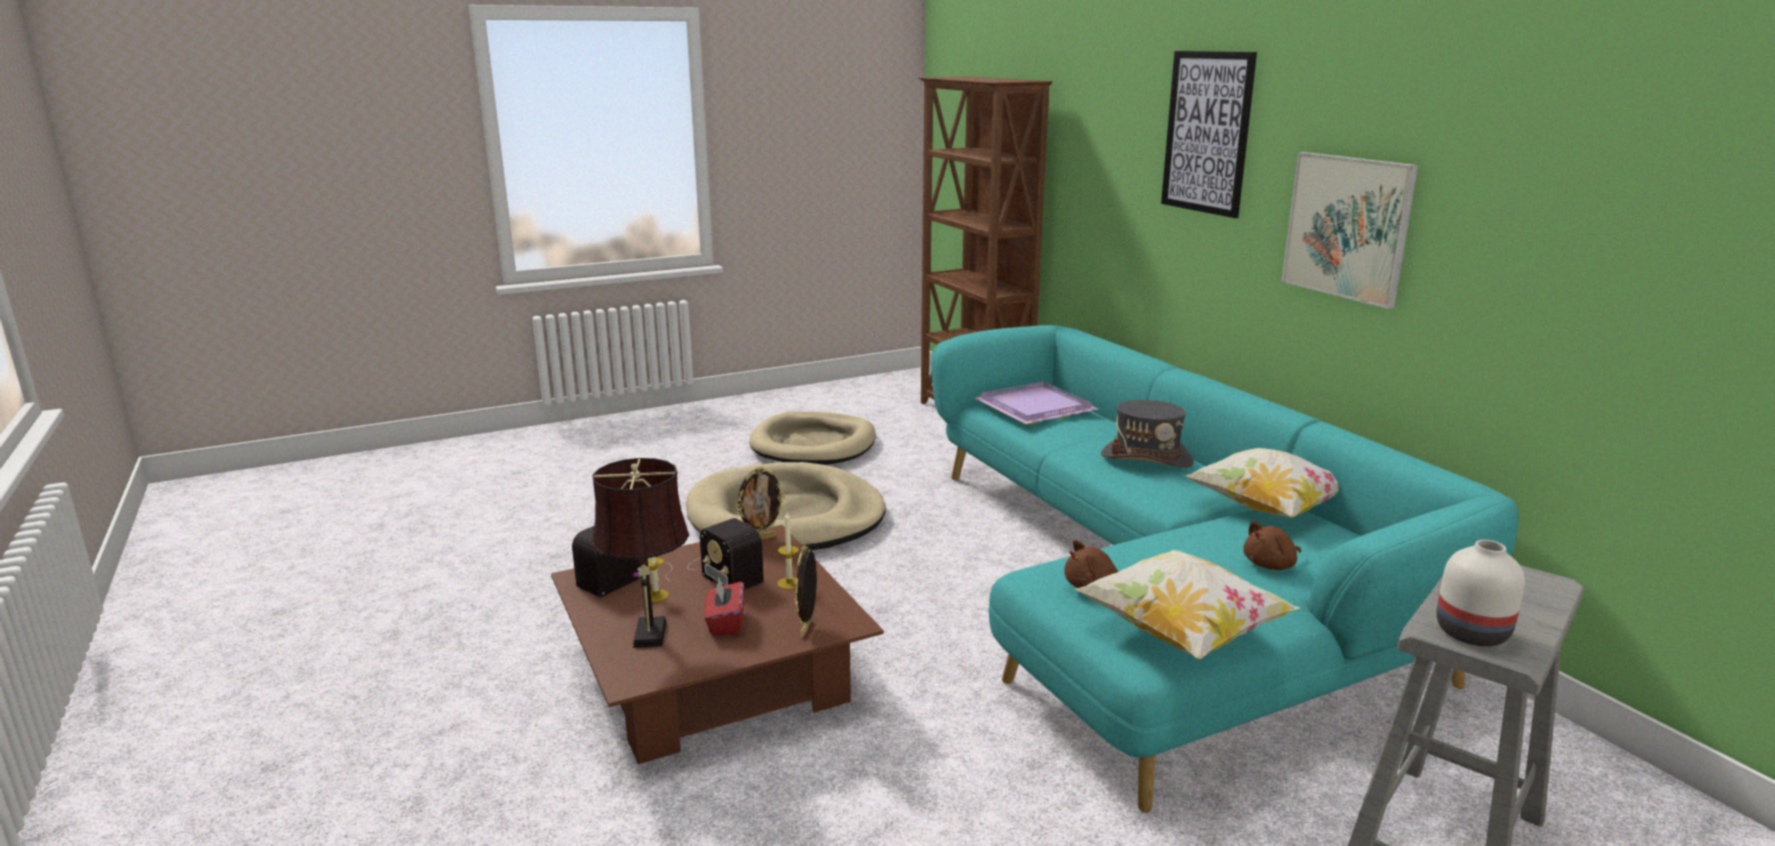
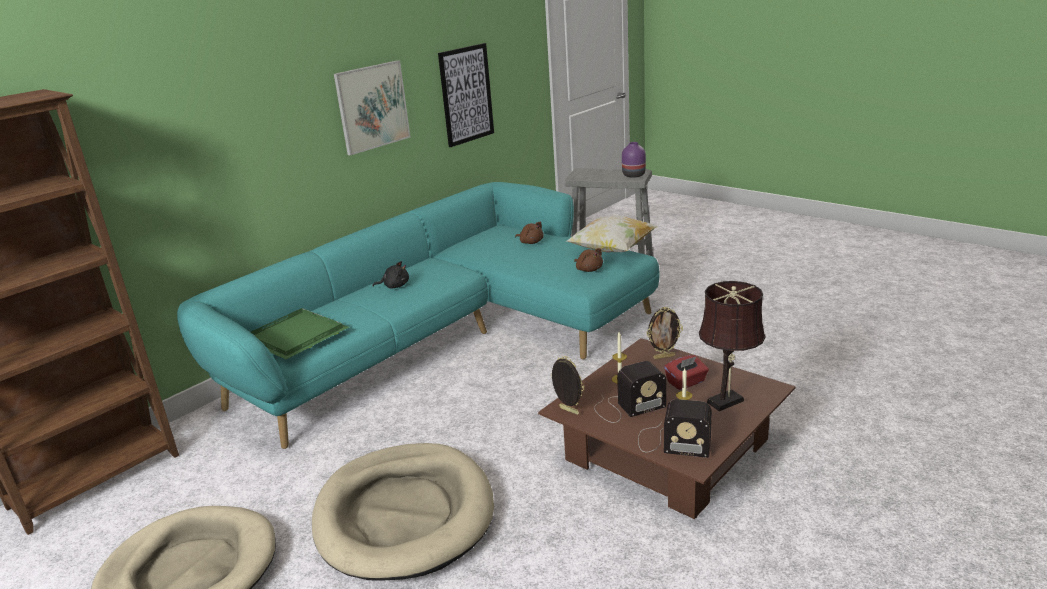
camera: 110 degrees left, 5 degrees up
(724, 570) = (626, 407): radio -> radio turned 45 degrees clockwise
(1035, 406) = (293, 336): purple tray -> green tray
(1146, 458) = (394, 286): grey hat -> black plush toy
(1207, 132) = (255, 84): picture -> picture (466, 95)
(1267, 509) = (453, 254): pillow -> none
(1471, 634) = (634, 175): white vase -> purple vase

